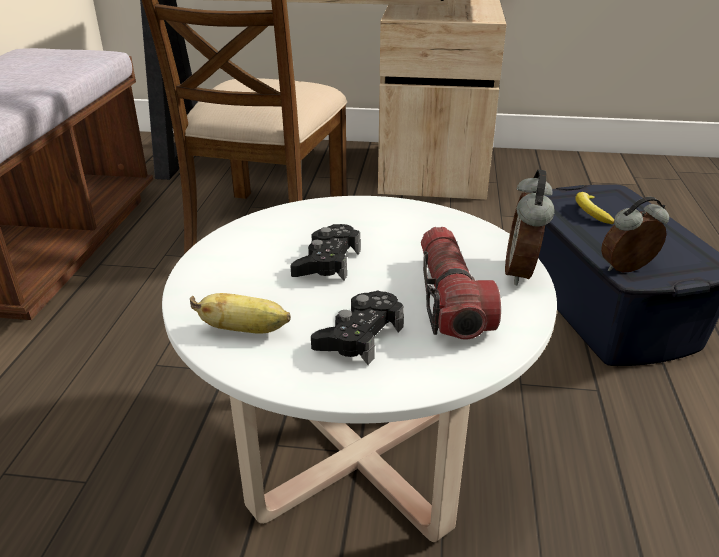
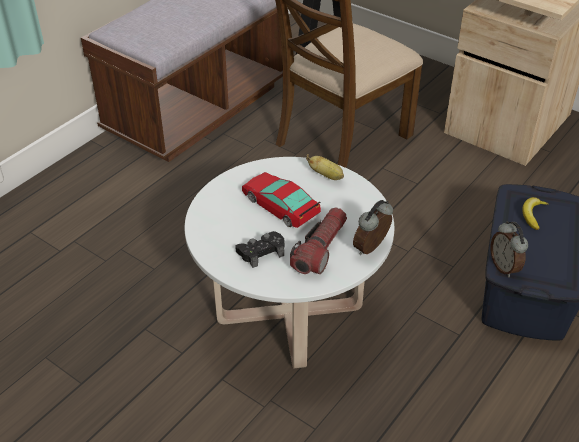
camera: 30 degrees right, 10 degrees up
(245, 330) = (216, 230): banana -> banana (326, 175)
(327, 262) = (281, 205): black game controller -> toy car
(628, 270) = (504, 267): alarm clock -> alarm clock turned 120 degrees counterclockwise

